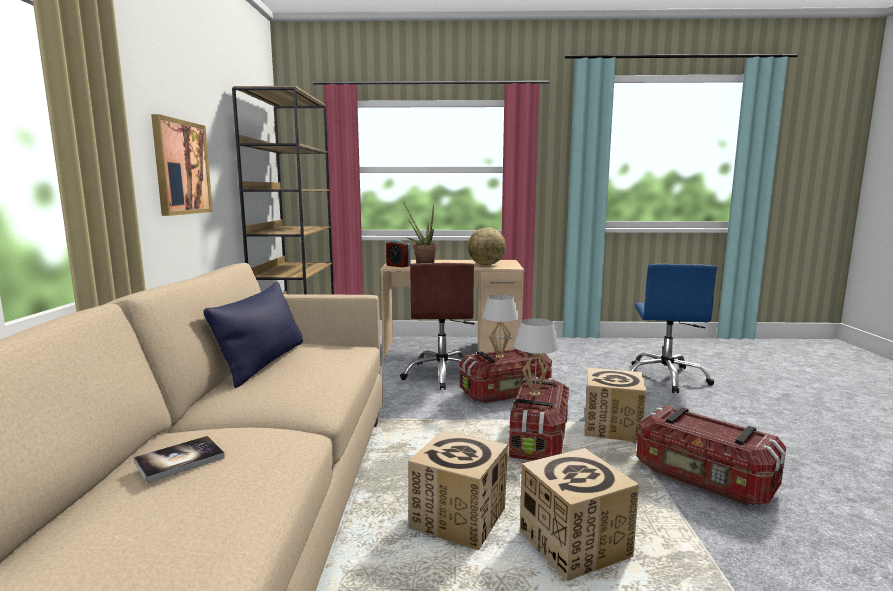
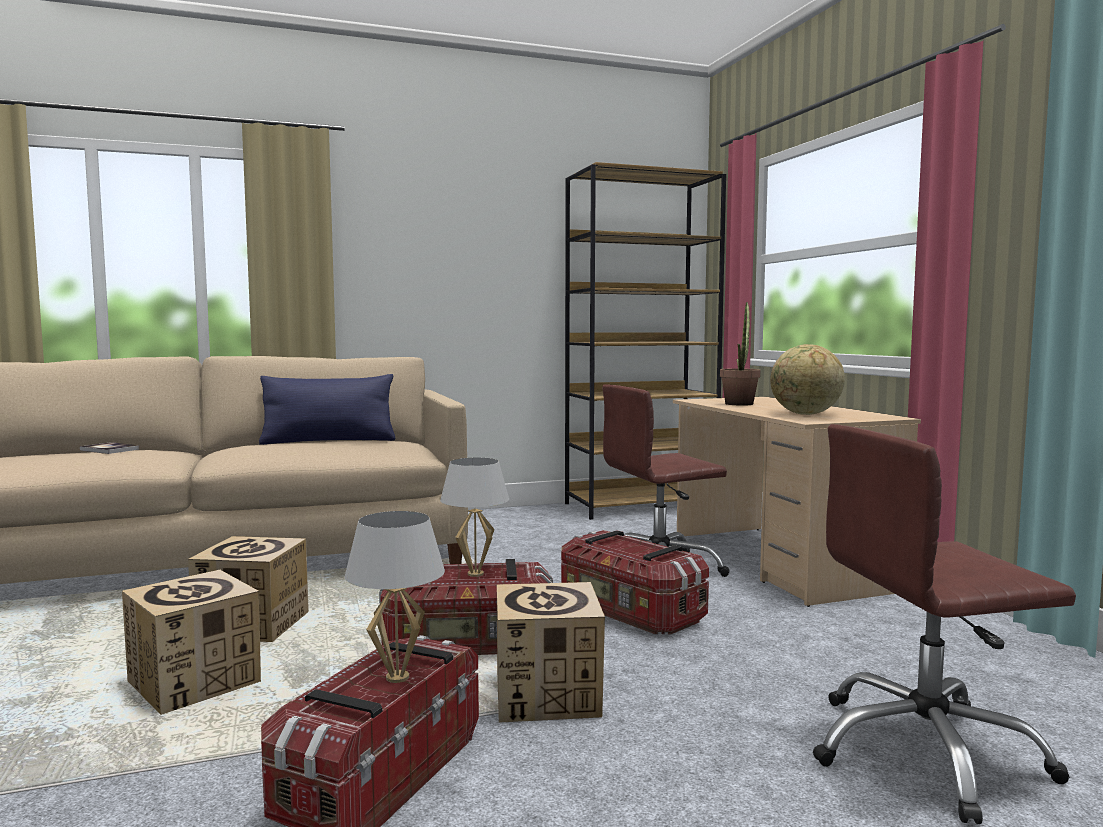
camera: 70 degrees right, 5 degrees down
(181, 167) = (449, 268): picture -> none
(398, 266) = (709, 400): alarm clock -> none
(499, 356) = (629, 546): white table lamp -> white table lamp (397, 677)
(666, 378) = (926, 752): blue office chair -> brown office chair

